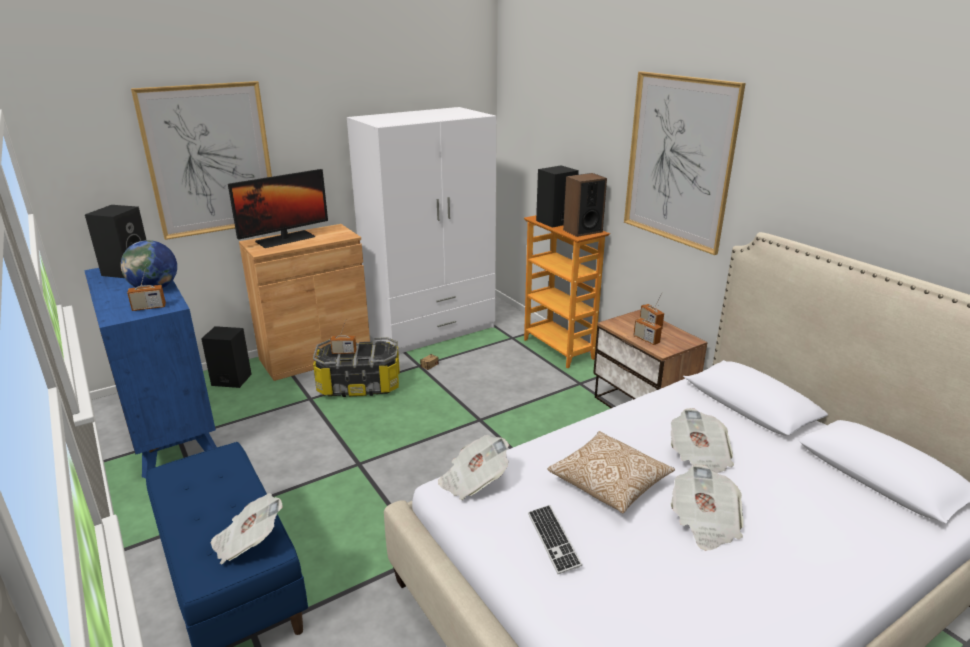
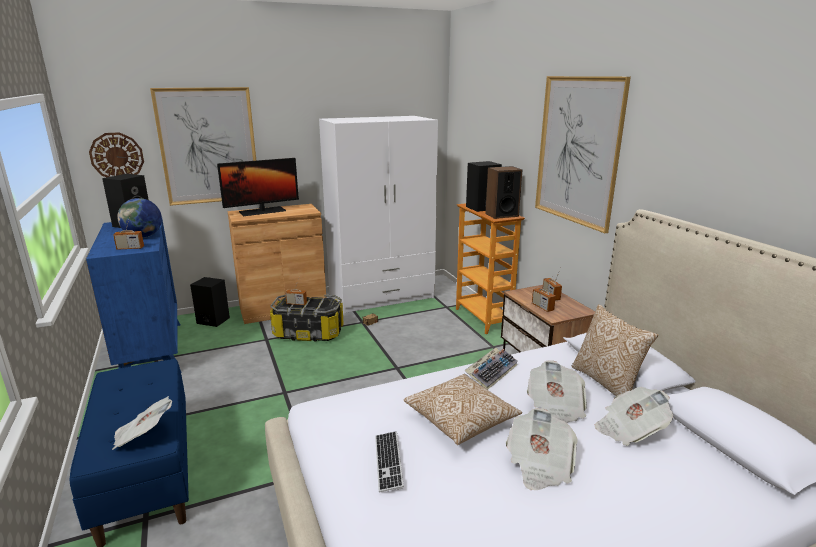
camera: 10 degrees right, 5 degrees down
(91, 181) = (117, 156): none -> wall clock
(473, 481) = (340, 405): newspaper -> newspaper (629, 430)
(619, 424) = (491, 372): none -> keyboard
(740, 423) = (607, 382): none -> pillow

